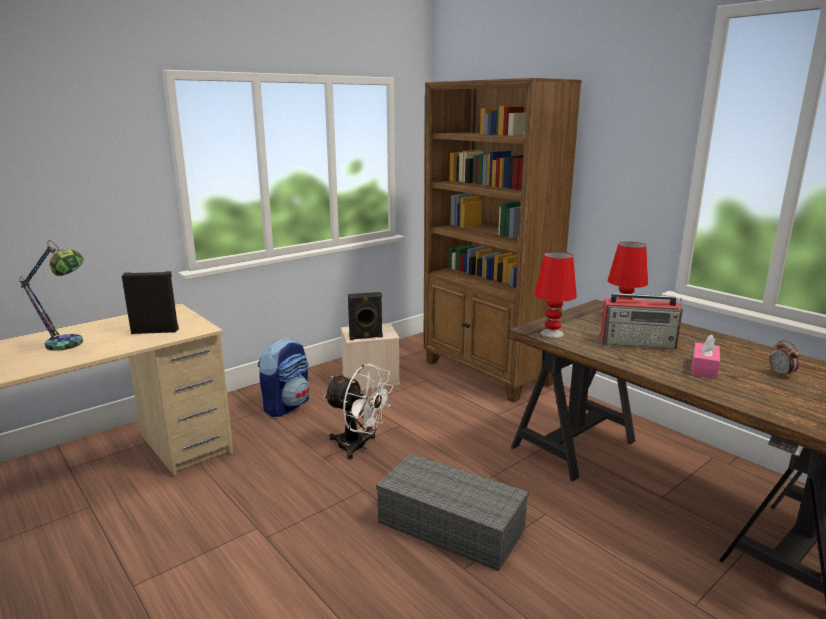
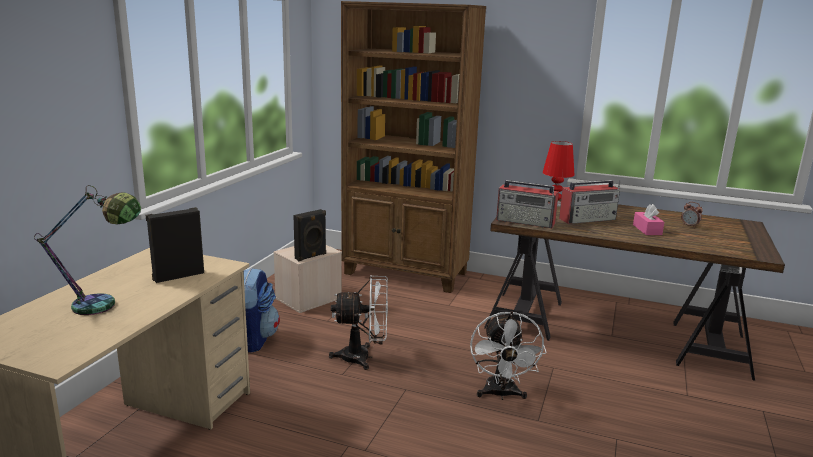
camera: 30 degrees left, 0 degrees up
(453, 525) = (501, 394): grey storage box -> white fan
(552, 334) = (526, 222): red table lamp -> radio

